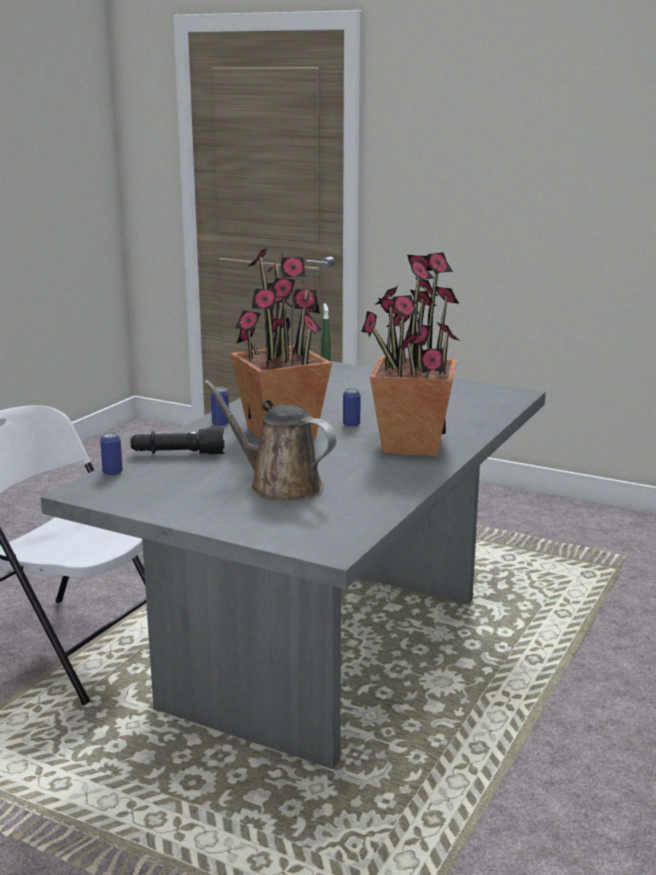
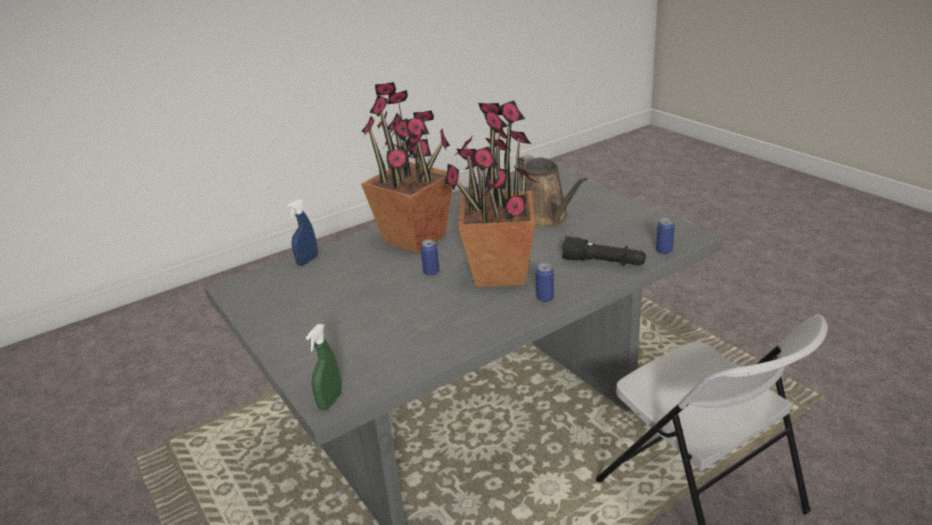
camera: 150 degrees left, 10 degrees up
(491, 415) = (307, 261): none -> blue spray bottle

